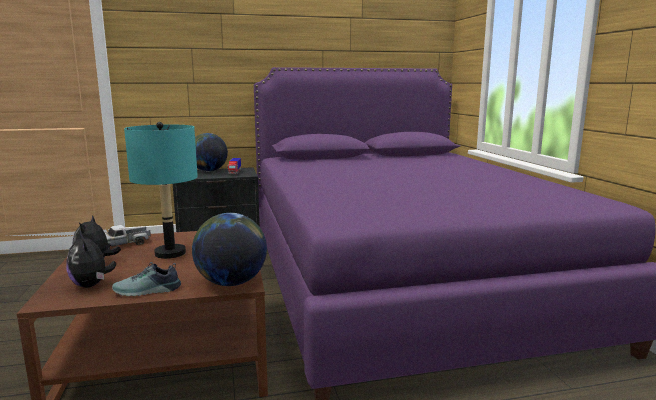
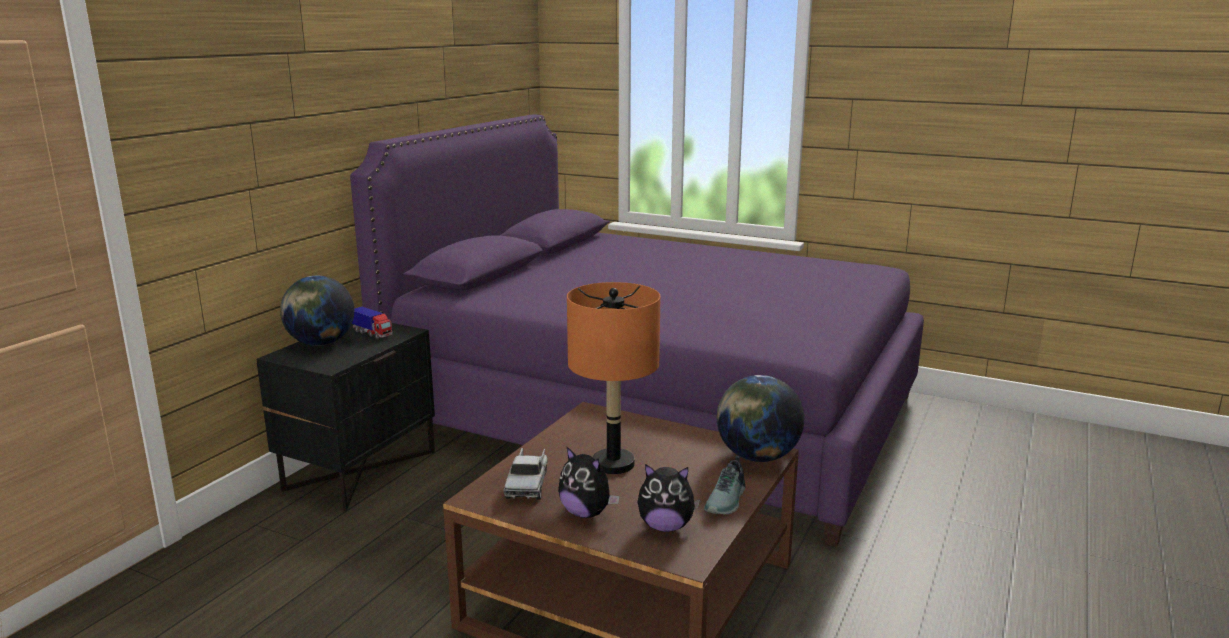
camera: 50 degrees left, 5 degrees up
(170, 253) = (614, 464): turquoise table lamp -> orange table lamp

